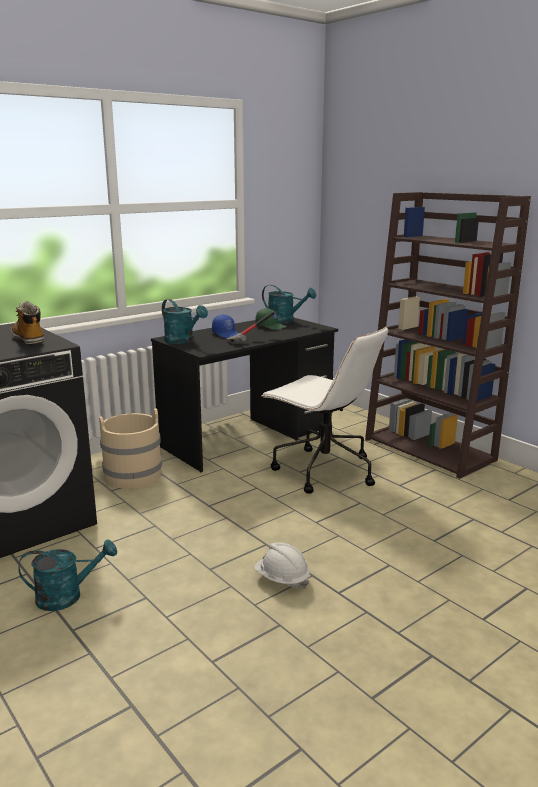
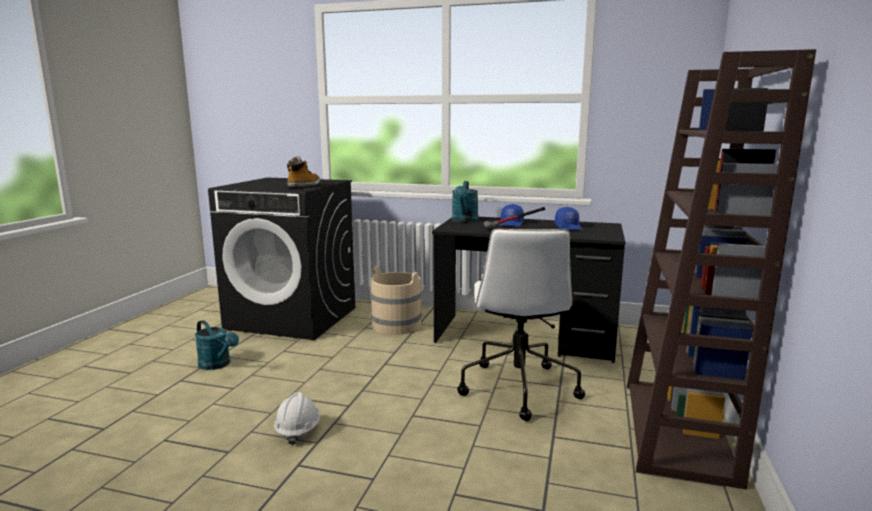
camera: 55 degrees right, 5 degrees down
(271, 326) = (568, 227): green cap -> blue cap
(285, 321) = (600, 227): turquoise watering can -> none

